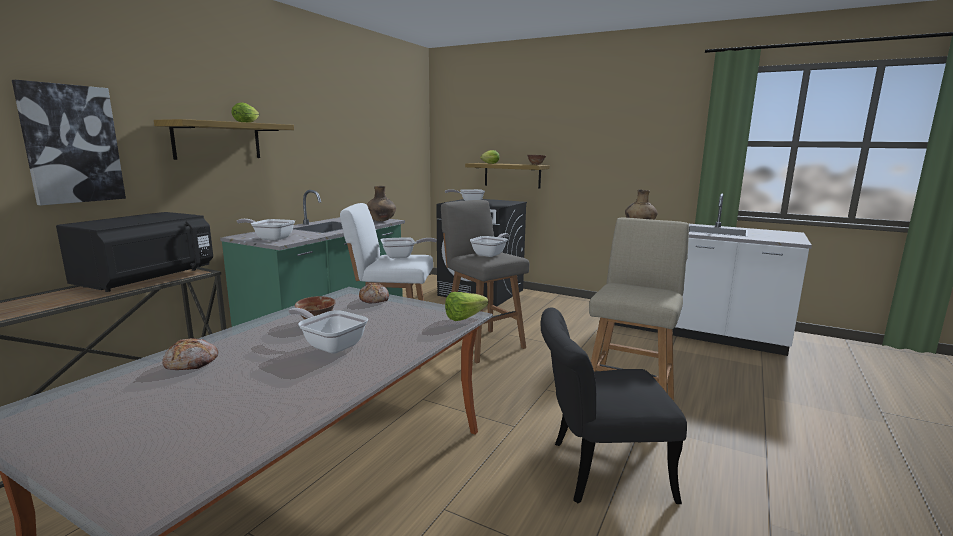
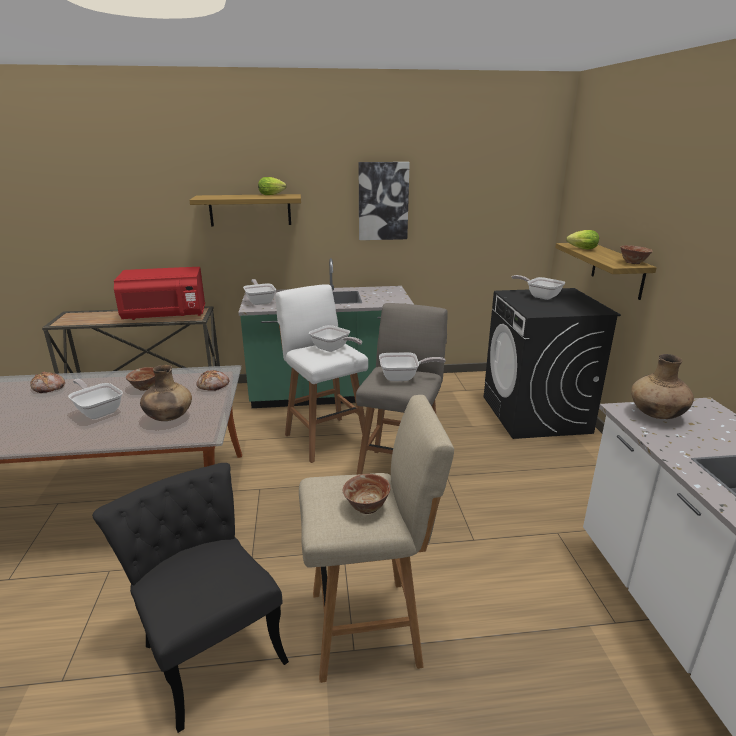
camera: 55 degrees right, 10 degrees up
(71, 144) = (140, 215): picture -> picture (383, 201)
(147, 279) = (165, 316): black microwave -> red microwave
(330, 345) = (98, 411): frying pan -> frying pan turned 45 degrees counterclockwise
(381, 221) = (390, 301): brown vase -> brown vase (169, 418)
(468, 317) = (197, 436): lettuce -> none
(649, 289) = (367, 507): none -> bowl

